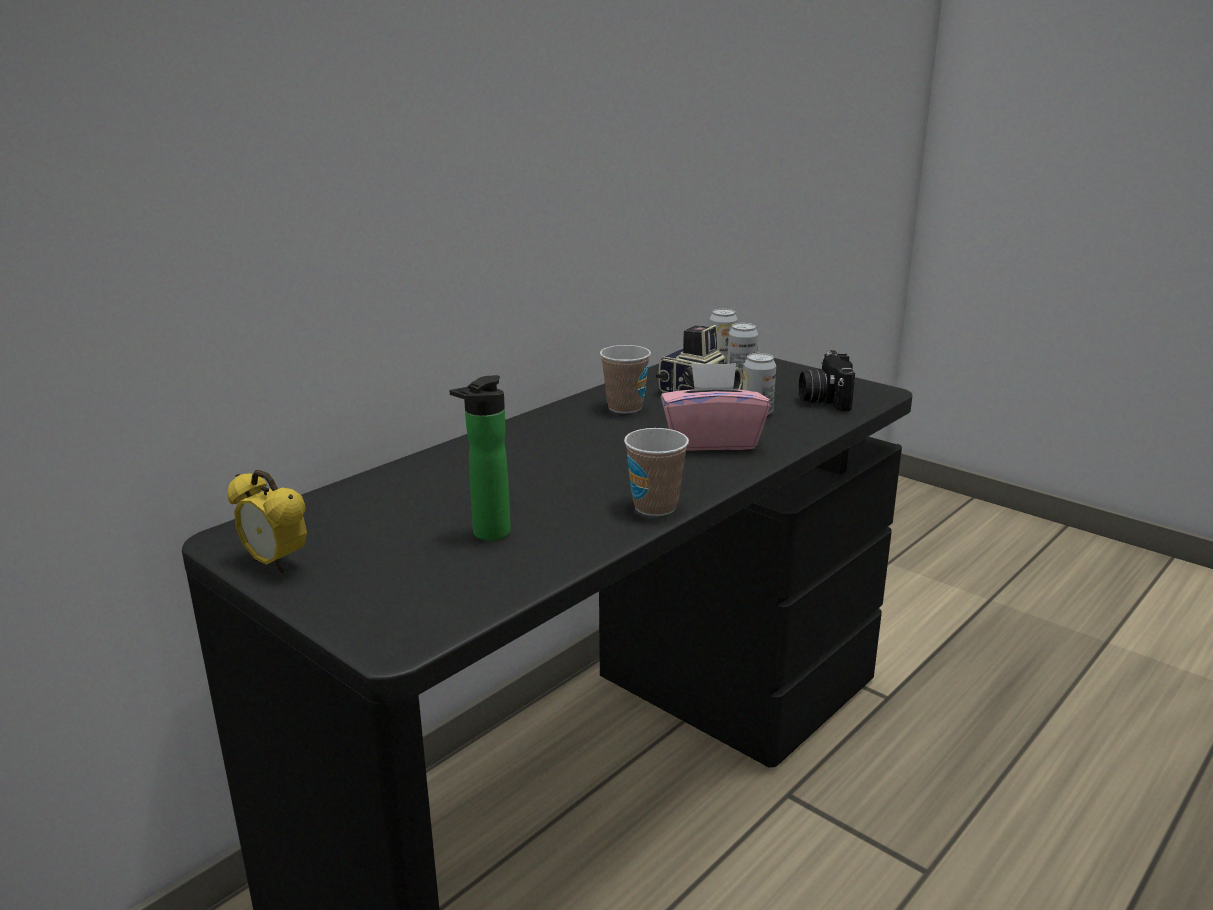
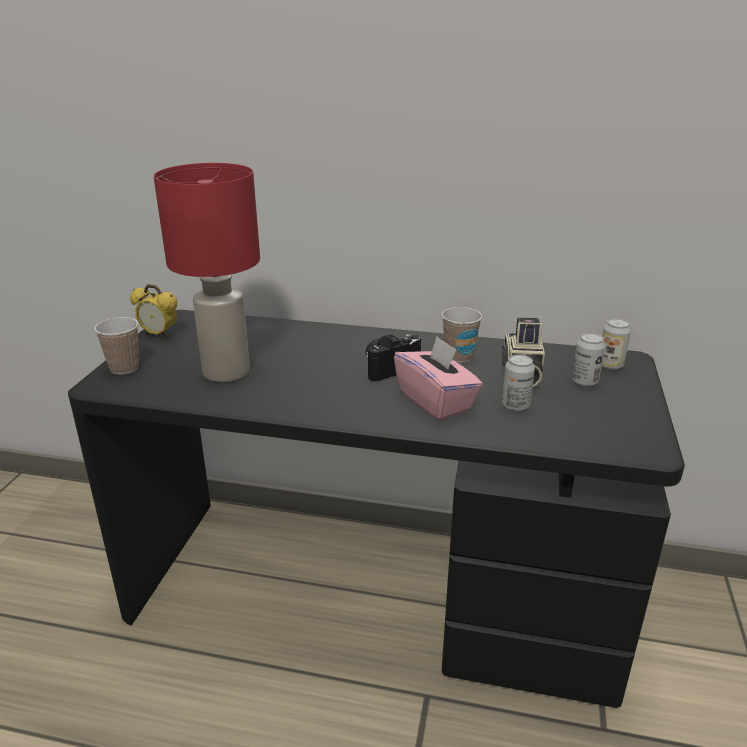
camera: 60 degrees right, 5 degrees up
(275, 564) = (159, 335): alarm clock -> alarm clock turned 75 degrees counterclockwise
(487, 535) = (226, 372): bottle -> red table lamp
(655, 507) = (305, 409): cup -> cup (124, 368)
(823, 399) = (588, 427): camera -> camera (389, 368)

